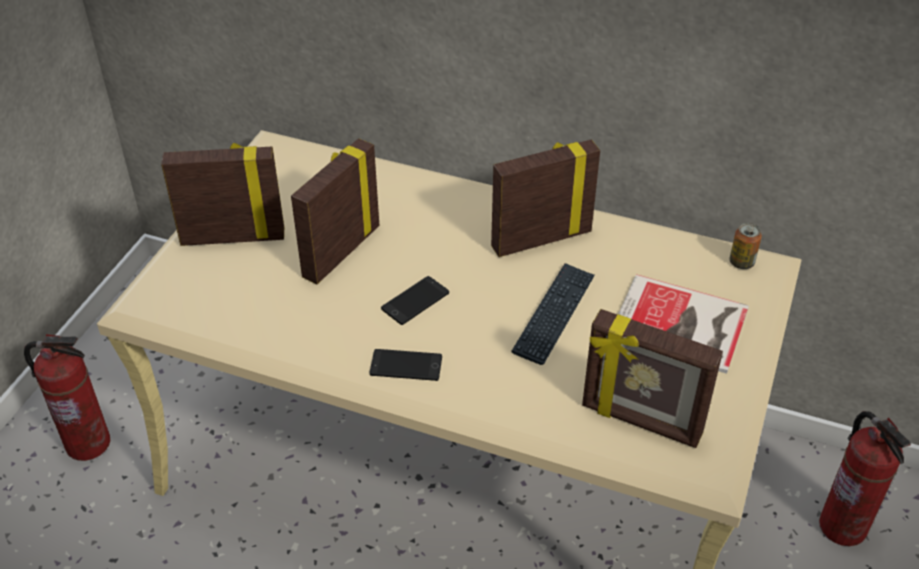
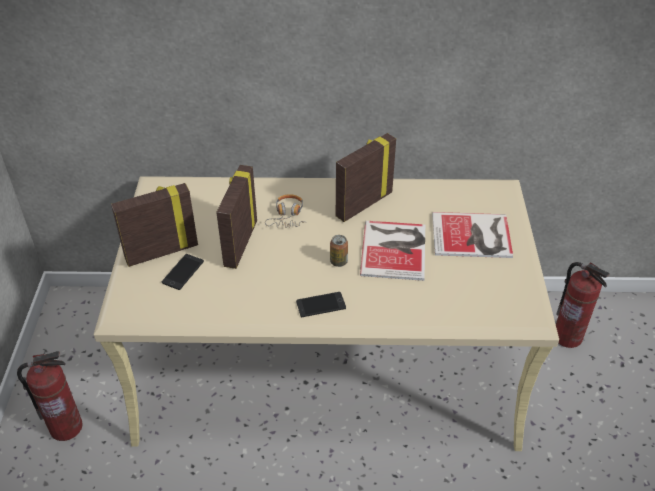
camera: 20 degrees left, 0 degrees up
(415, 301) = (305, 263): phone -> phone (183, 272)
(424, 229) = (287, 216): none -> headphones
(554, 314) = (395, 249): keyboard -> book
(640, 422) = (478, 300): picture frame -> none
(741, 262) = (488, 190): can -> can (338, 261)

